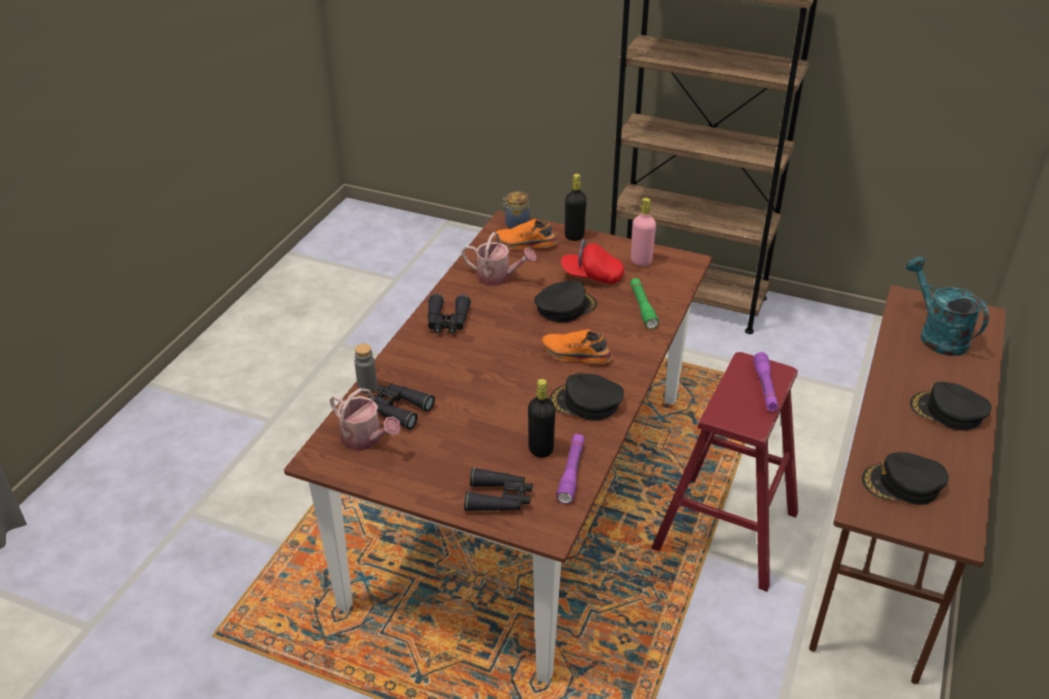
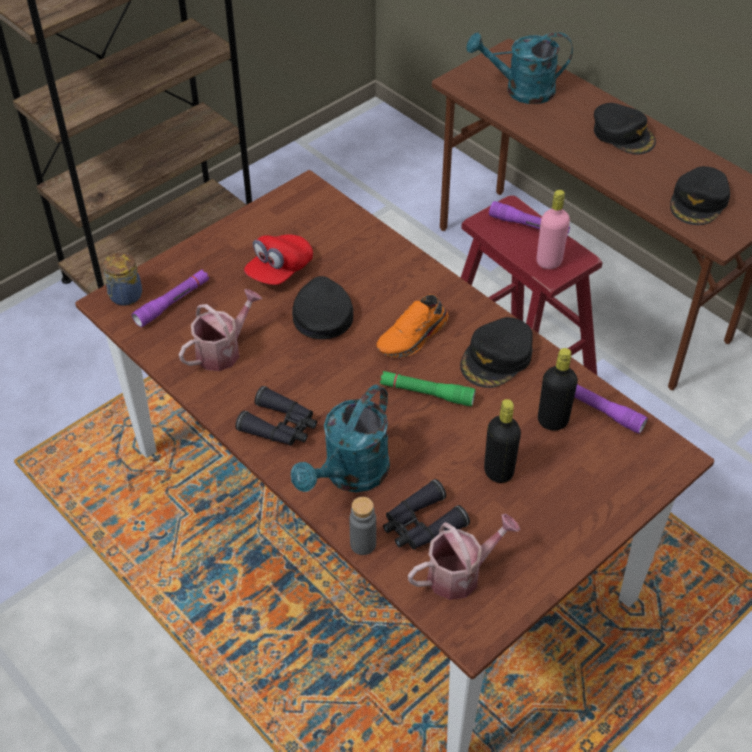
camera: 65 degrees left, 10 degrees up
(423, 364) = (350, 476): none -> turquoise watering can
(499, 498) = (612, 480): black binoculars -> none
(525, 244) = (172, 303): orange shoe -> purple flashlight
(574, 236) = (189, 255): black bottle -> black bottle (498, 471)
(641, 261) = (280, 222): pink bottle -> pink bottle (549, 261)
(642, 307) = (364, 254): green flashlight -> green flashlight (426, 393)
(948, 411) = (623, 134): black cap -> black cap turned 90 degrees counterclockwise

